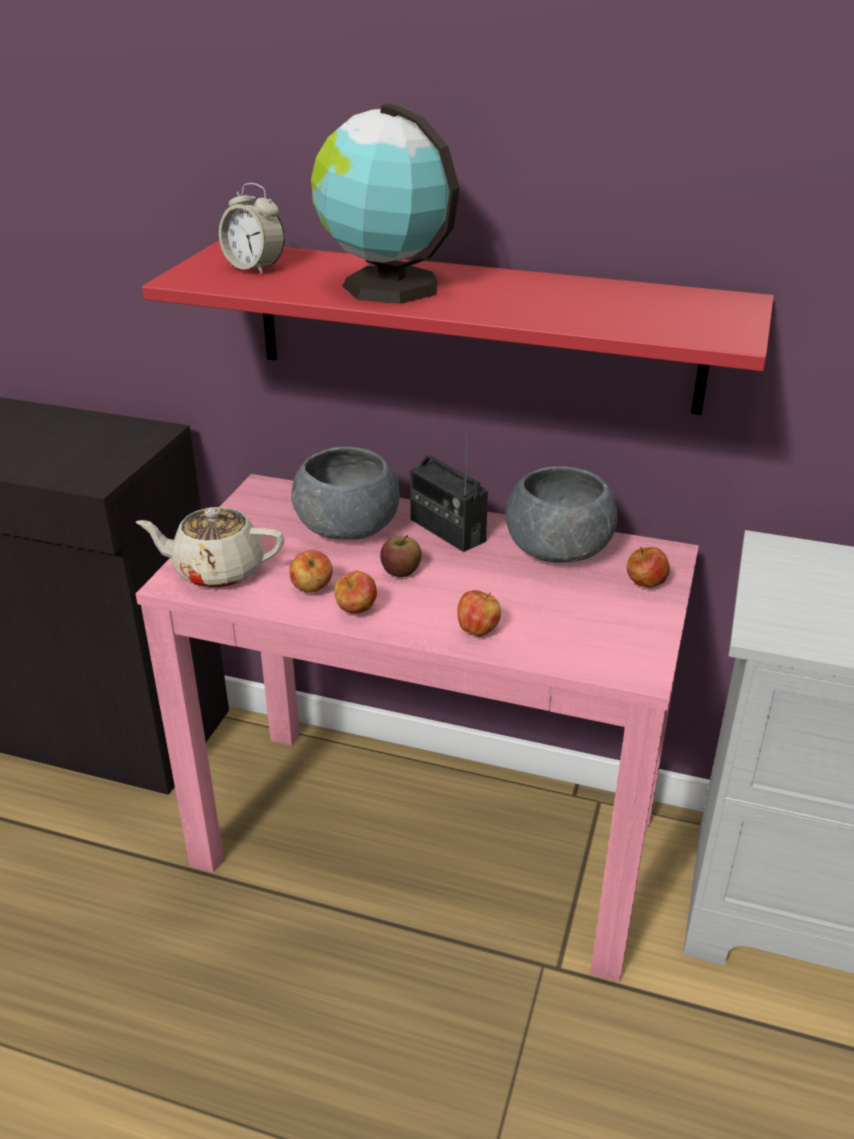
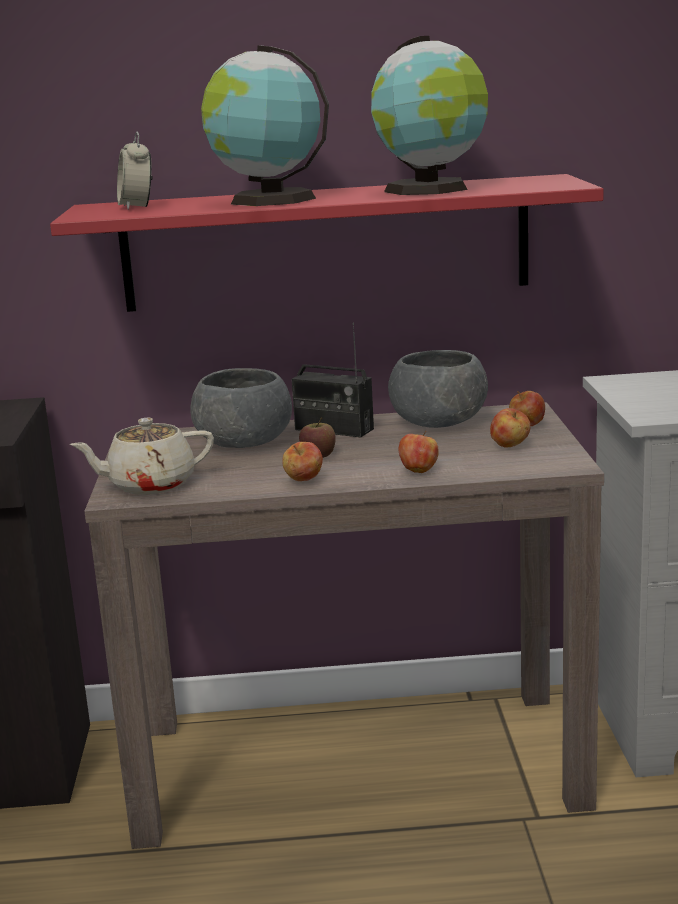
camera: 20 degrees left, 15 degrees down
(254, 268) = (137, 207): alarm clock -> alarm clock turned 60 degrees clockwise
(312, 589) = (250, 478): apple -> apple (510, 446)
(429, 838) = (359, 763): pink console table -> brown console table
(573, 304) = (431, 189): none -> globe

